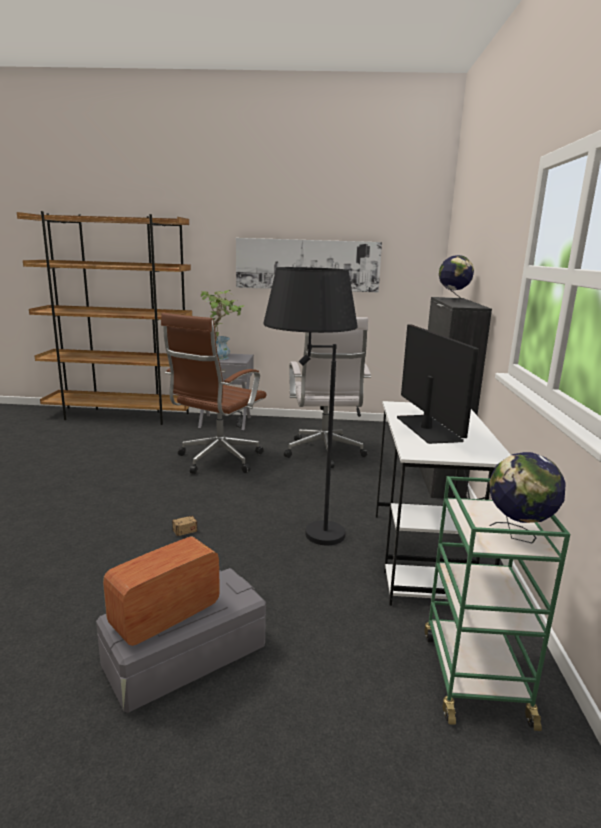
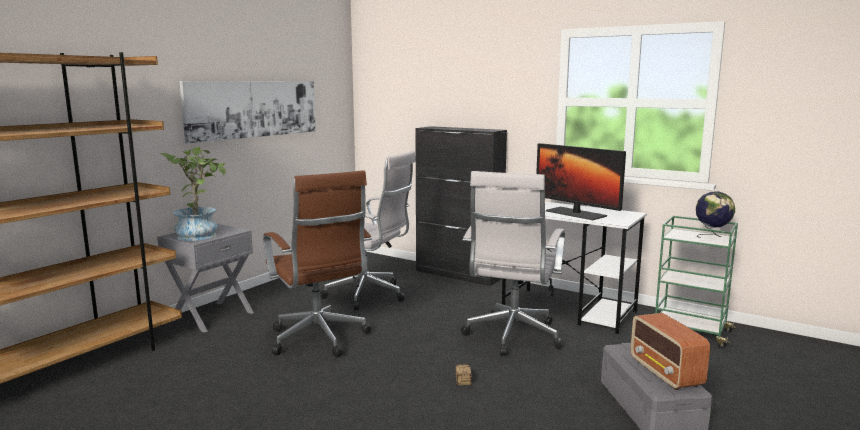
camera: 60 degrees left, 5 degrees down
(303, 536) = (512, 337): black floor lamp -> white office chair
(428, 429) = (575, 213): monitor -> monitor turned 150 degrees counterclockwise
(453, 299) = (444, 127): globe -> none

